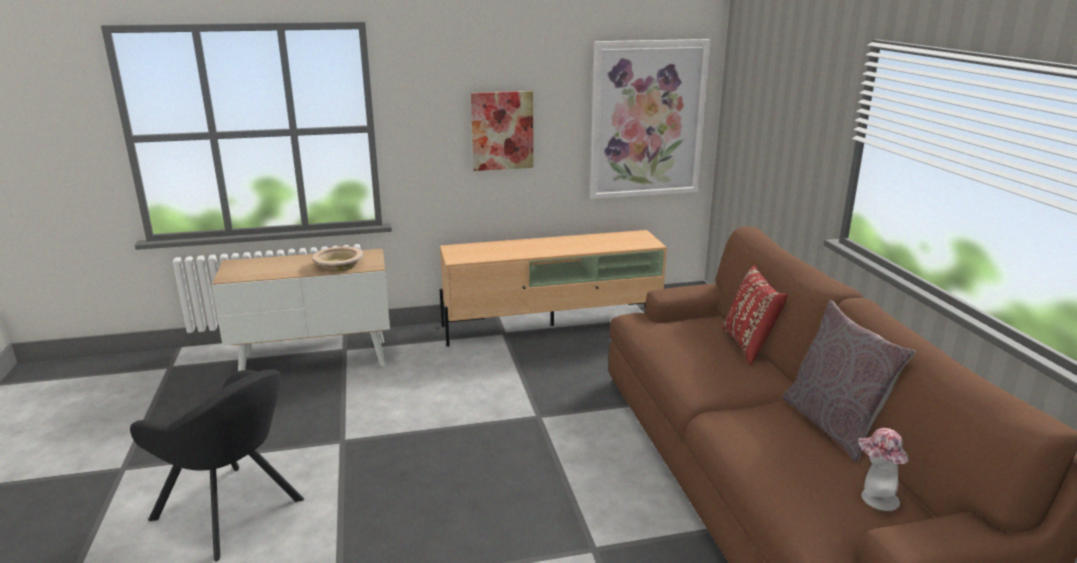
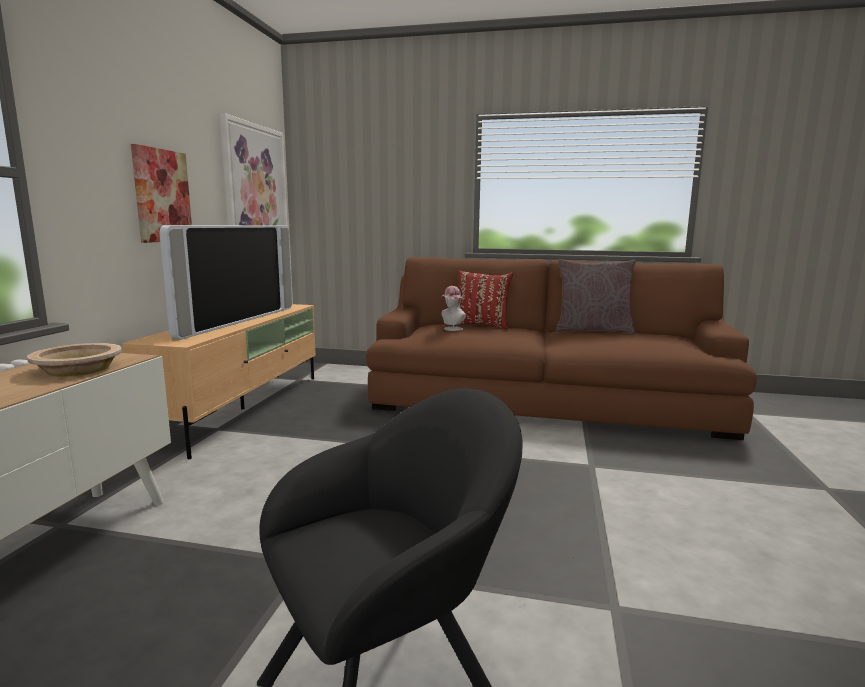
camera: 65 degrees left, 10 degrees down
(548, 247) = (236, 321): none -> television
(874, 498) = (670, 338): hat -> hat (451, 329)

